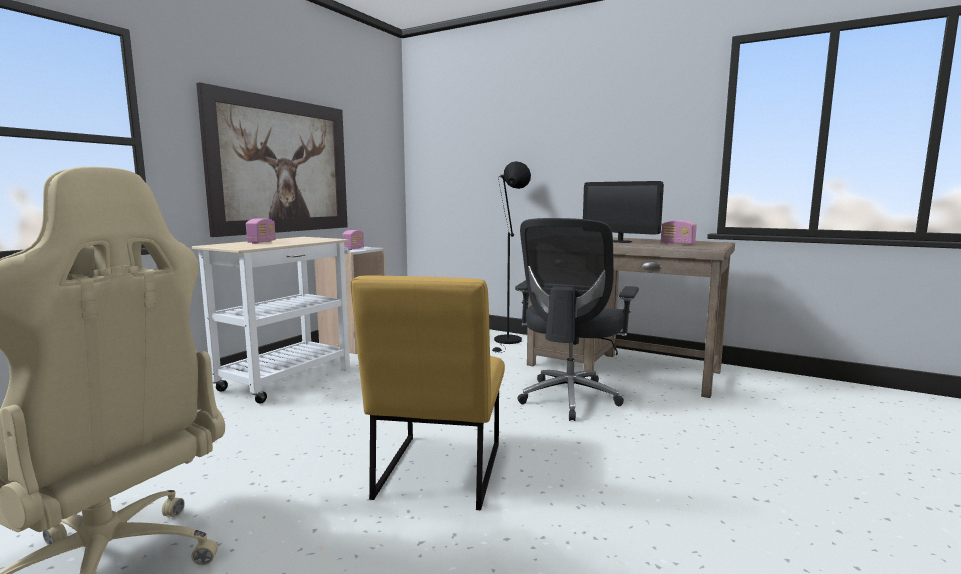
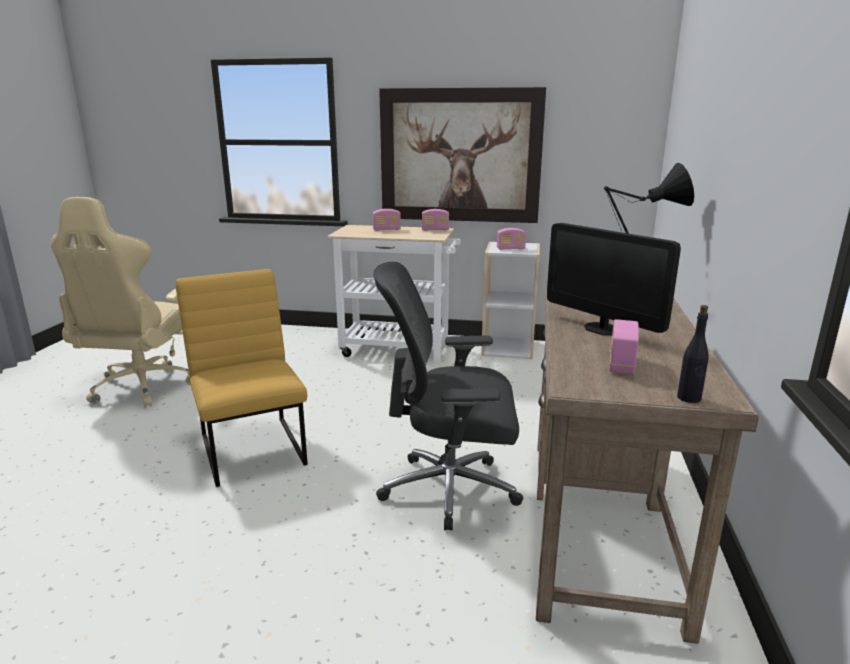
camera: 70 degrees right, 10 degrees up
(300, 238) = (435, 230): none -> radio
(438, 472) = (253, 447): yellow chair -> yellow chair turned 75 degrees clockwise
(620, 241) = (603, 329): monitor -> monitor turned 60 degrees counterclockwise
(721, 243) = (689, 398): none -> black bottle

